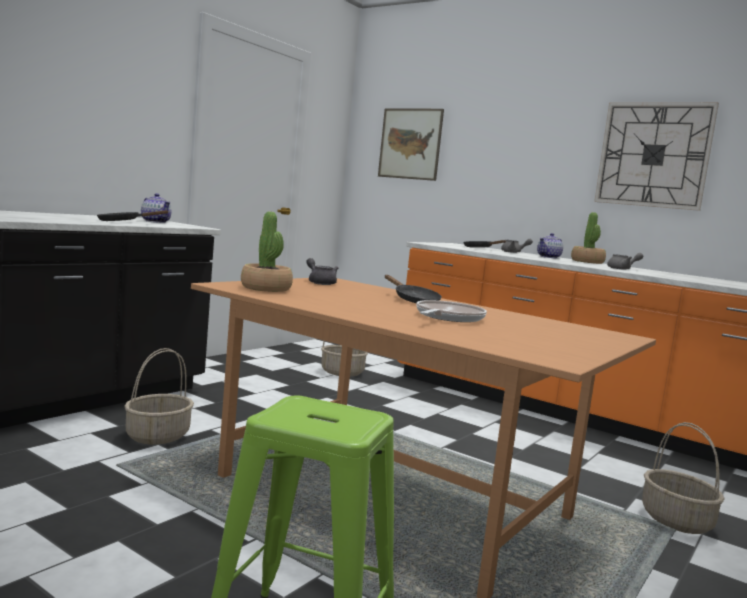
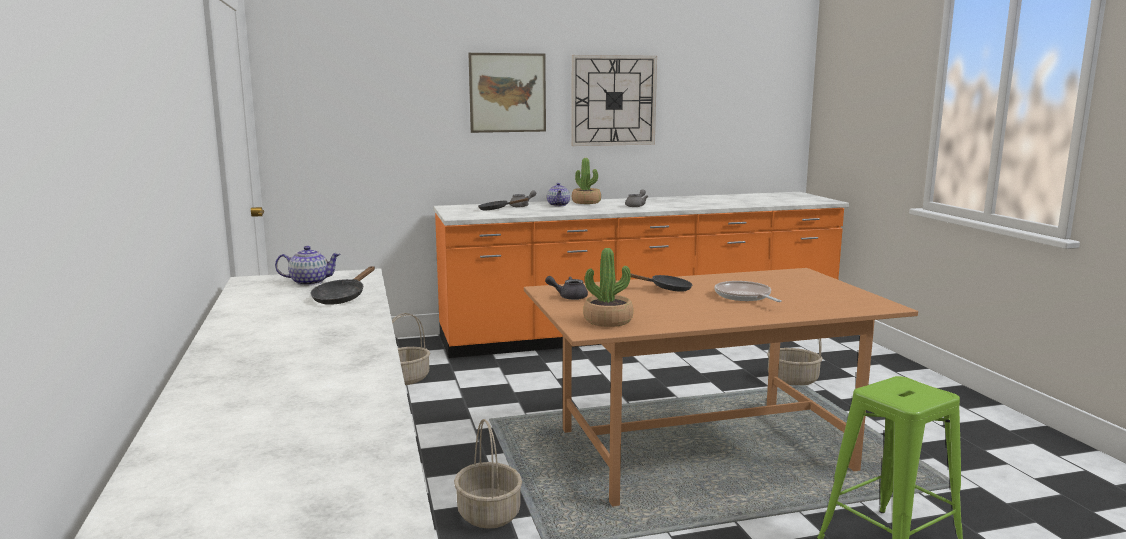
camera: 50 degrees left, 5 degrees up
(410, 144) = (354, 100): picture -> picture (507, 93)

